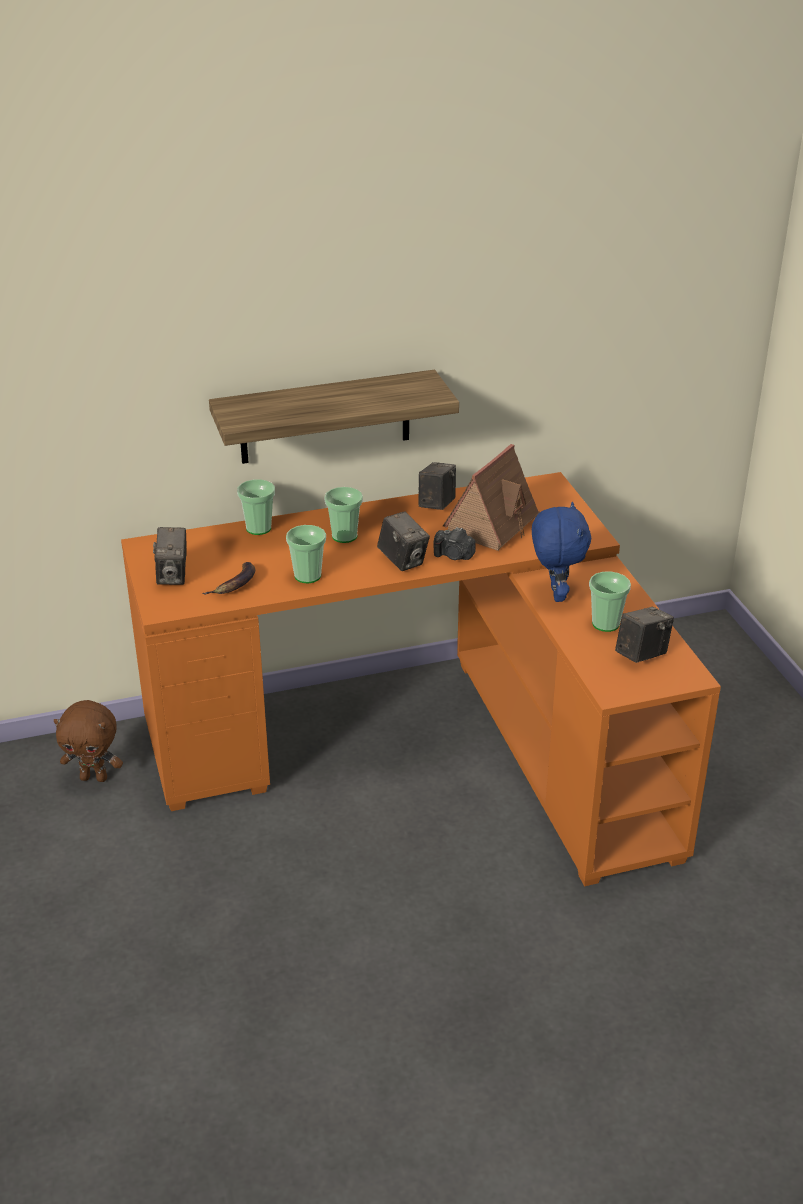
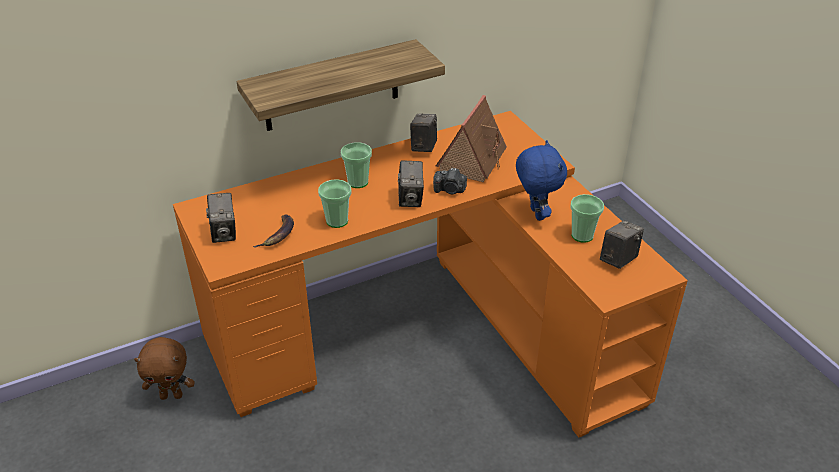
camera: 10 degrees left, 5 degrees up
(258, 528) = (286, 182): cup -> none
(403, 561) = (410, 199): camera -> camera turned 45 degrees clockwise

